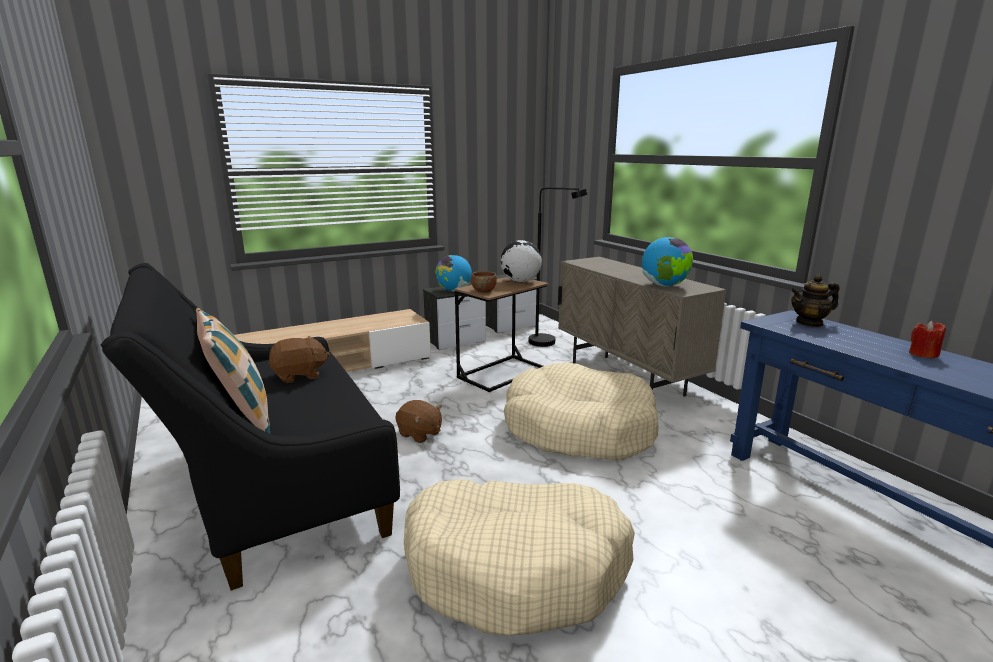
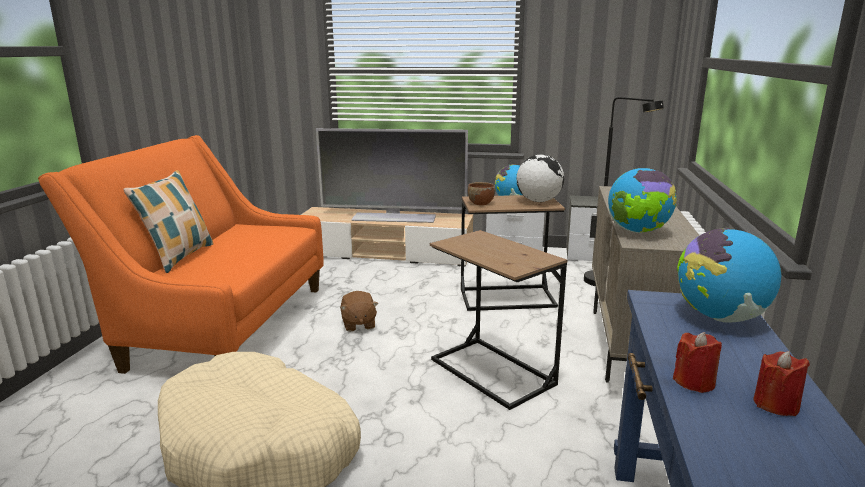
camera: 40 degrees right, 0 degrees up
(273, 489) = (221, 324): black sofa -> orange sofa
(300, 375) = (258, 240): brown plush toy -> none
(343, 326) = (394, 217): none -> television
(578, 428) = (492, 371): beige dog bed -> brown side table
(809, 323) = (720, 317): teapot -> globe
(882, 356) = (694, 382): none -> red candle

